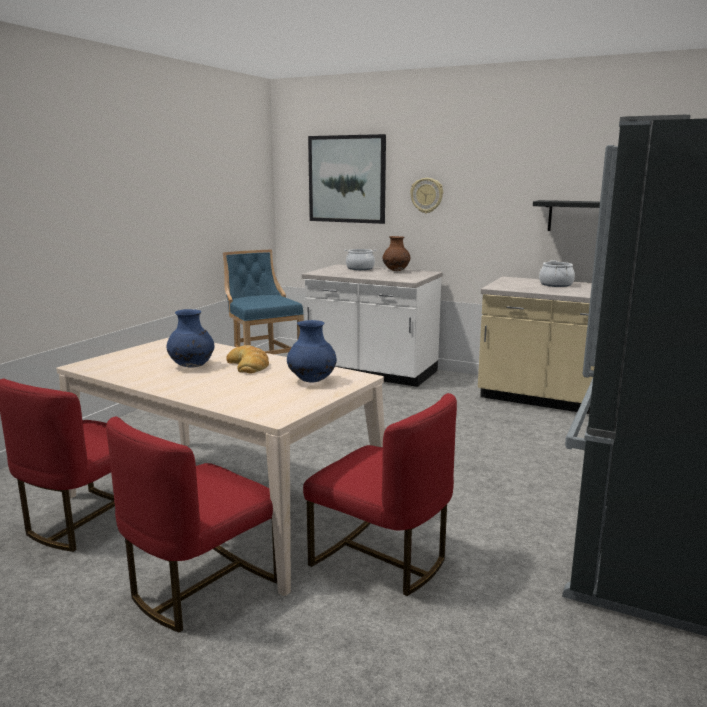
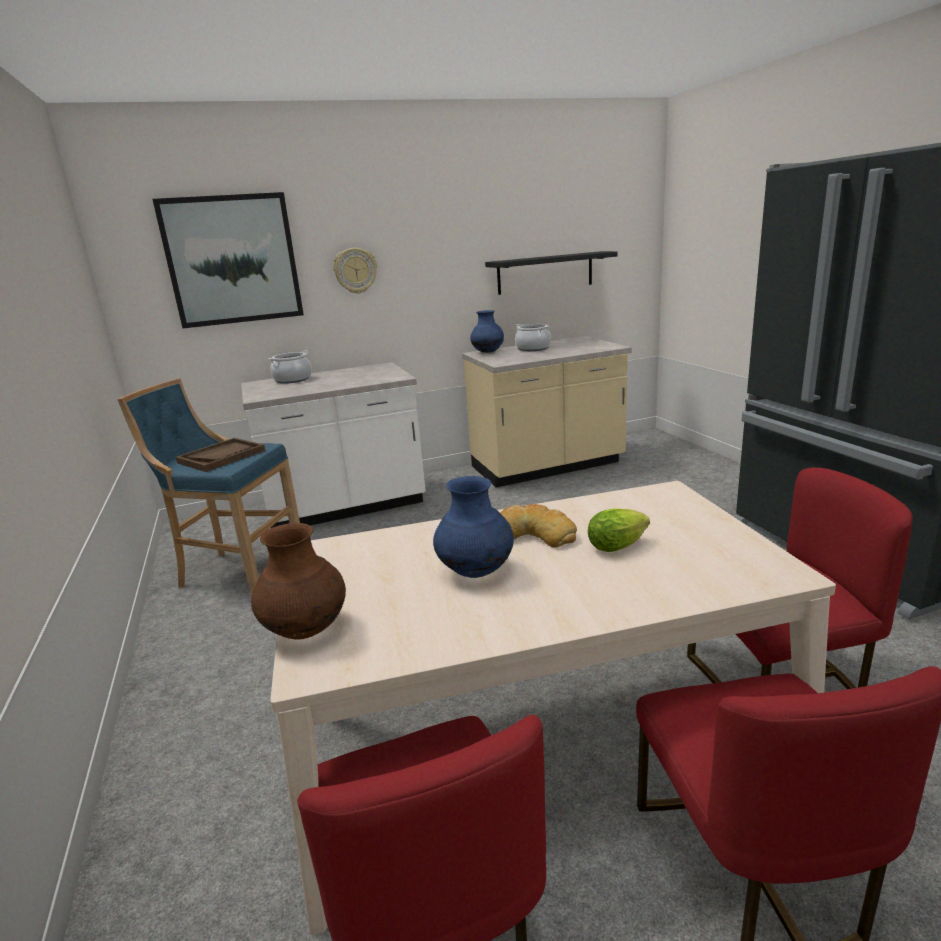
camera: 45 degrees left, 5 degrees up
(261, 382) = (620, 545): none -> lettuce
(263, 301) = (221, 456): none -> brown tray
(312, 381) = (653, 517): blue vase -> blue vase (488, 352)
(396, 270) = (343, 372): brown vase -> brown vase (306, 630)

